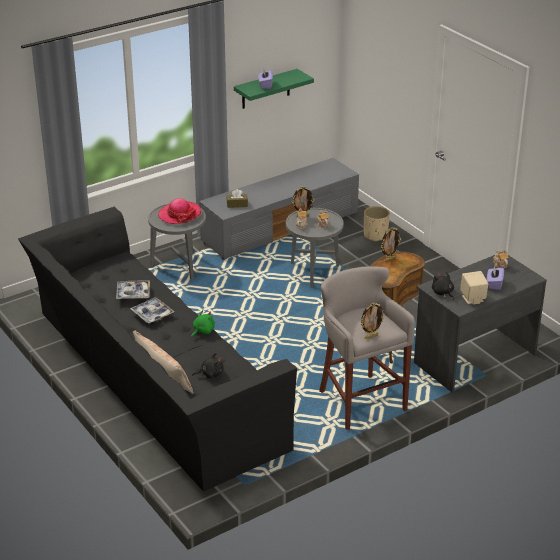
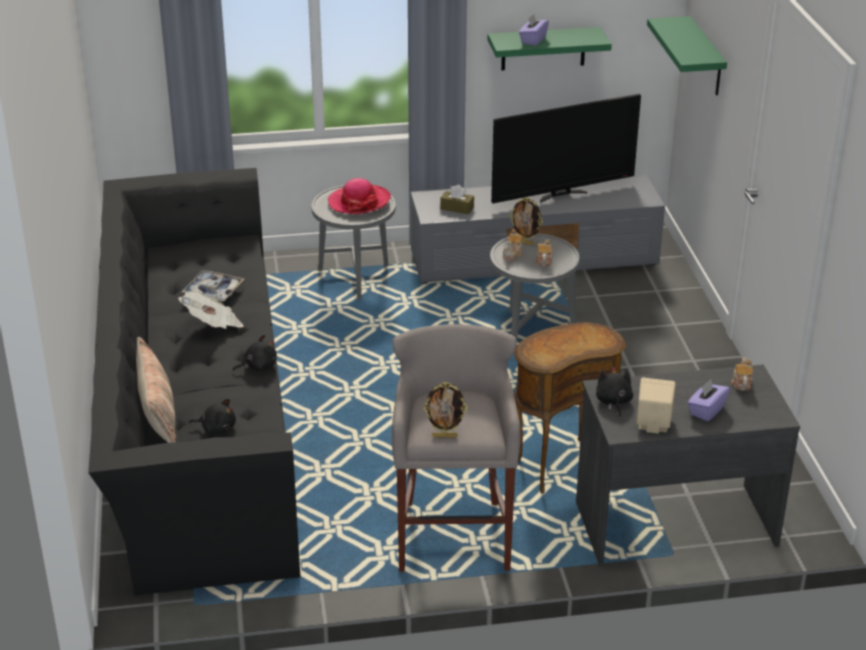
camera: 25 degrees right, 0 degrees up
(152, 314) = (213, 325): tray -> newspaper
(202, 331) = (258, 366): green plush toy -> black plush toy
(293, 181) = (561, 195): none -> television
(373, 76) = (706, 57): none -> green shelf
(375, 235) = (663, 303): beige planter -> none
(389, 259) = (571, 331): picture frame -> none

